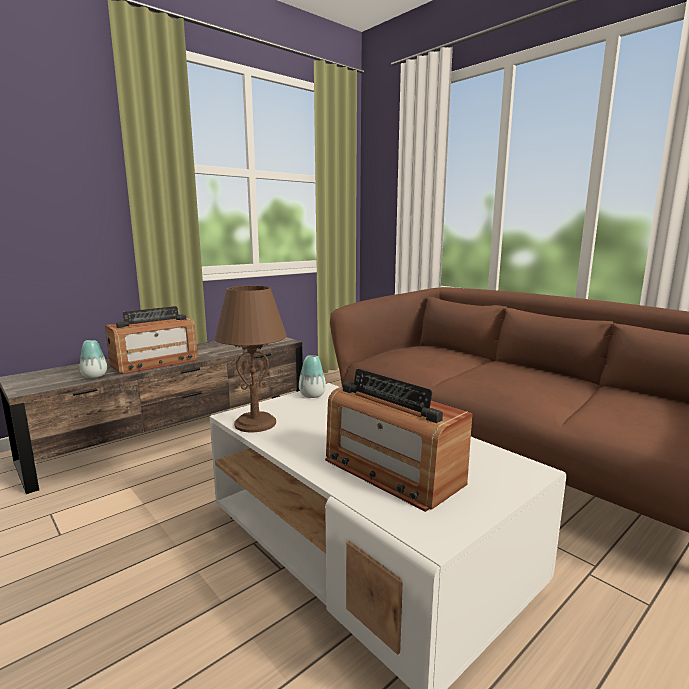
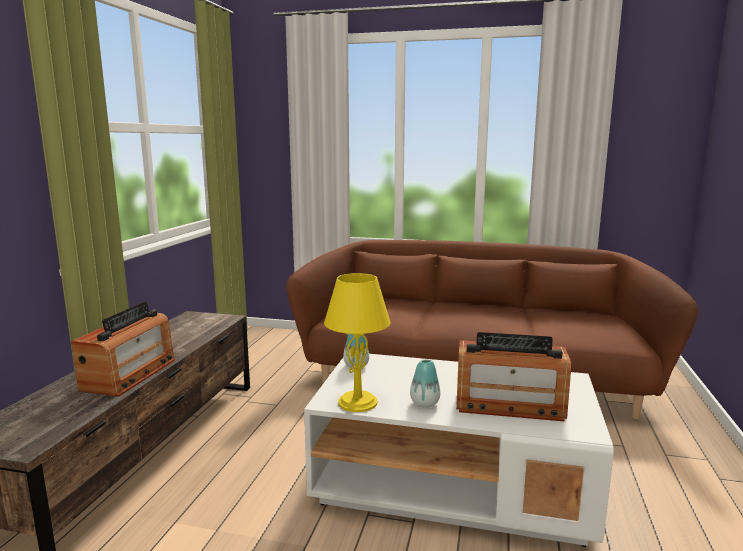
camera: 35 degrees left, 0 degrees up
(94, 376) = (85, 407): vase -> vase (424, 403)
(255, 423) = (357, 403): brown table lamp -> yellow table lamp

